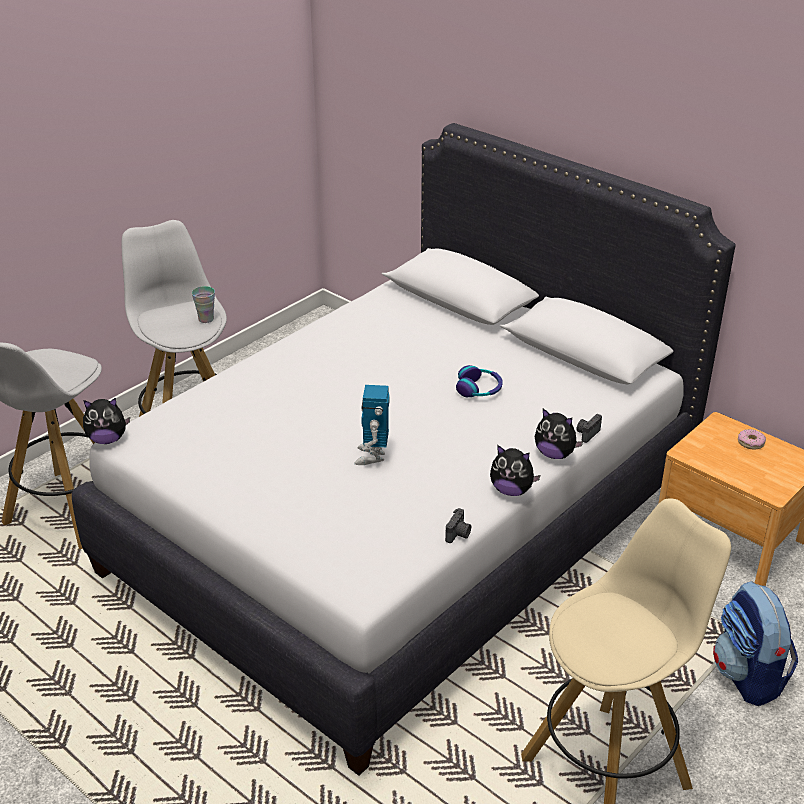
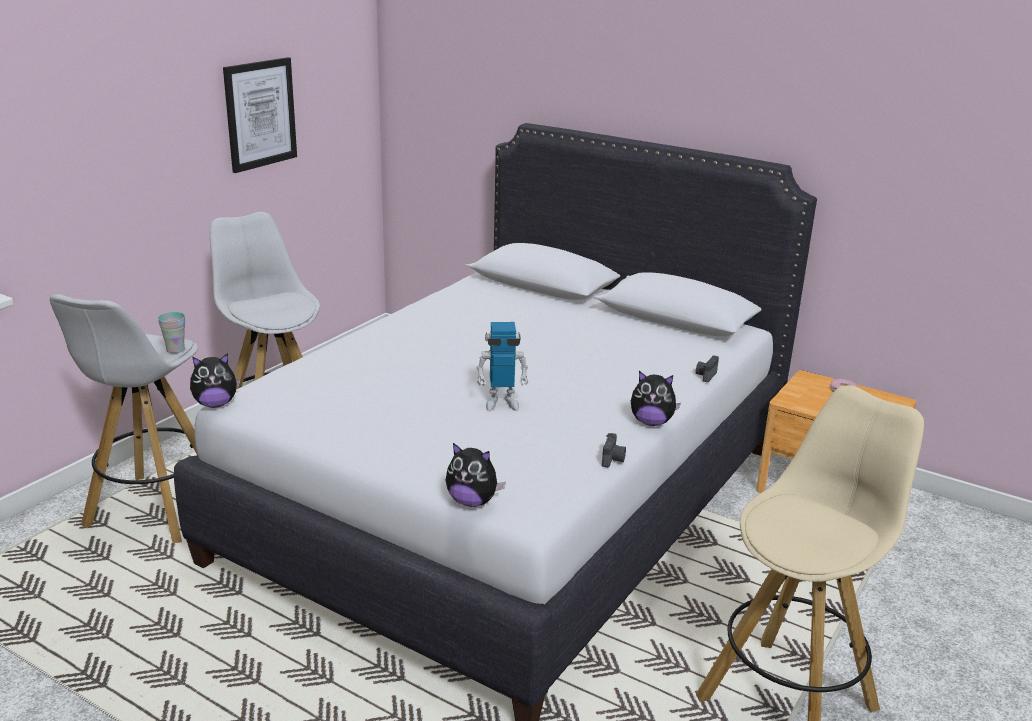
camera: 10 degrees left, 10 degrees down
(178, 112) = (260, 114): none -> picture
(206, 319) = (299, 304): cup -> cup (175, 349)
(372, 456) = (501, 403): toy robot -> toy robot turned 90 degrees counterclockwise
(479, 389) = (588, 347): headphones -> none
(555, 454) = (681, 392): plush toy -> plush toy (472, 501)
(748, 676) = (891, 603): backpack -> none

